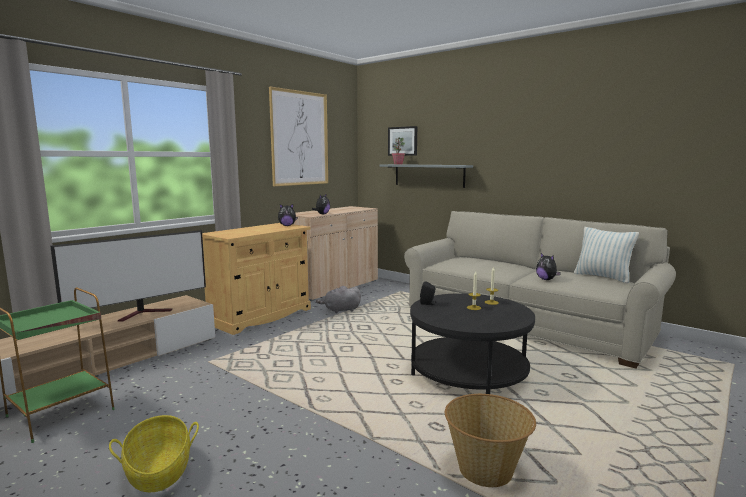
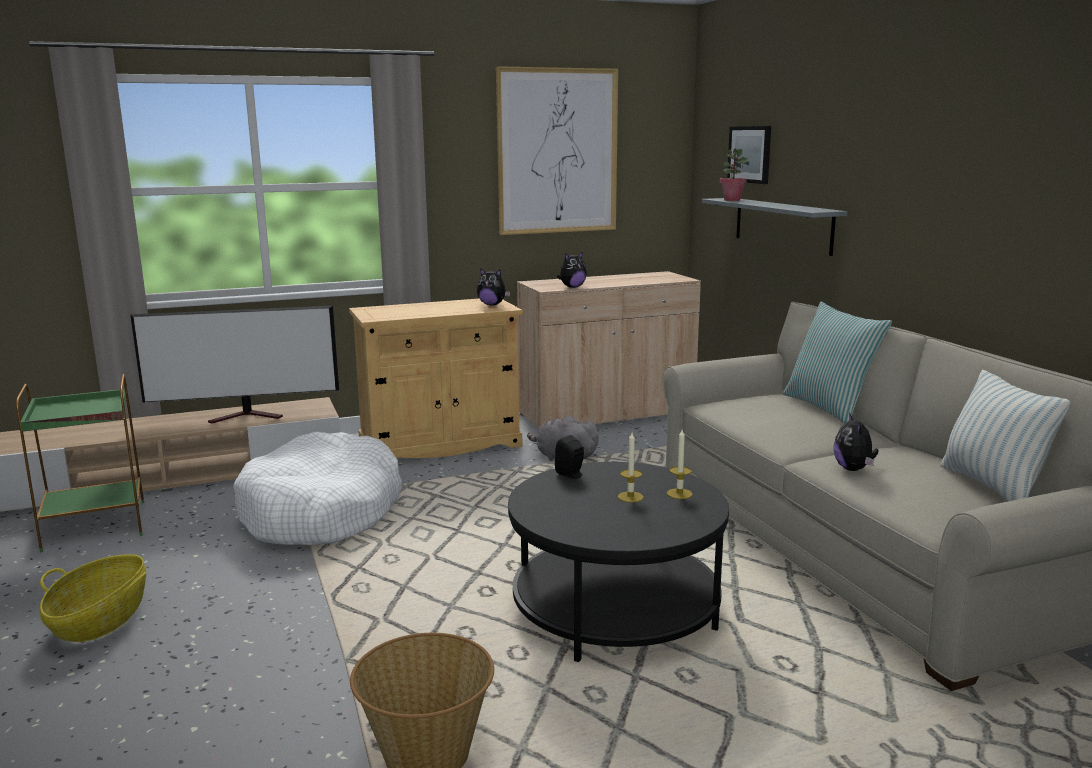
camera: 30 degrees right, 5 degrees up
(235, 365) = (322, 512): none -> white dog bed
(490, 259) = (829, 408): none -> pillow

